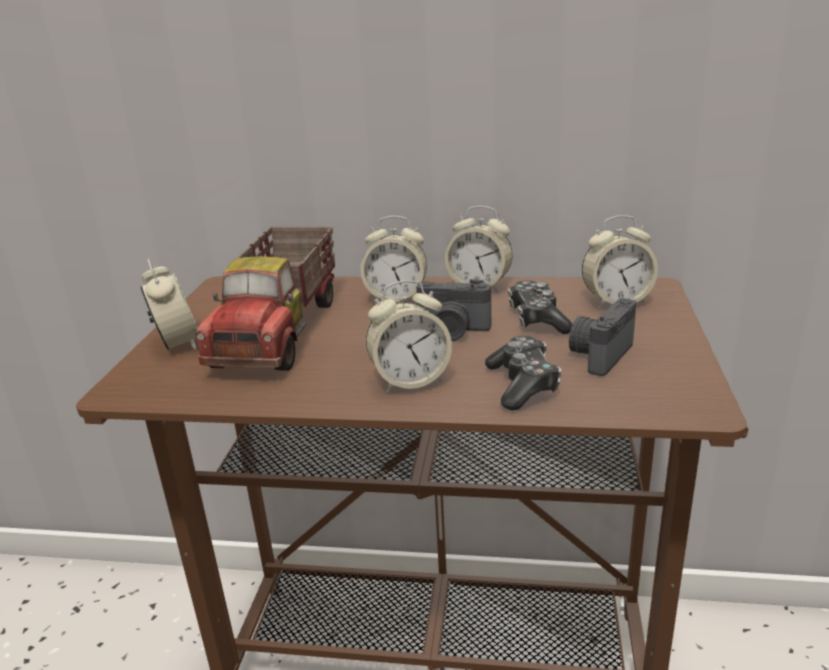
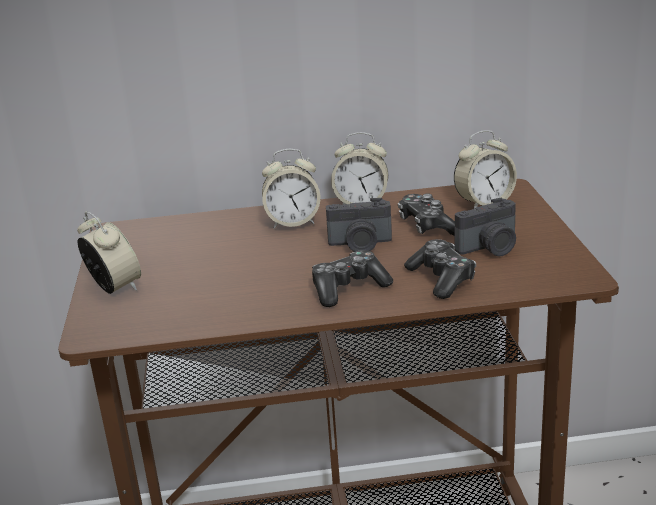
camera: 15 degrees left, 0 degrees up
(281, 331) = (206, 264): toy truck -> none
(410, 380) = (348, 289): alarm clock -> game controller
(599, 355) = (490, 248): camera -> camera turned 135 degrees counterclockwise

